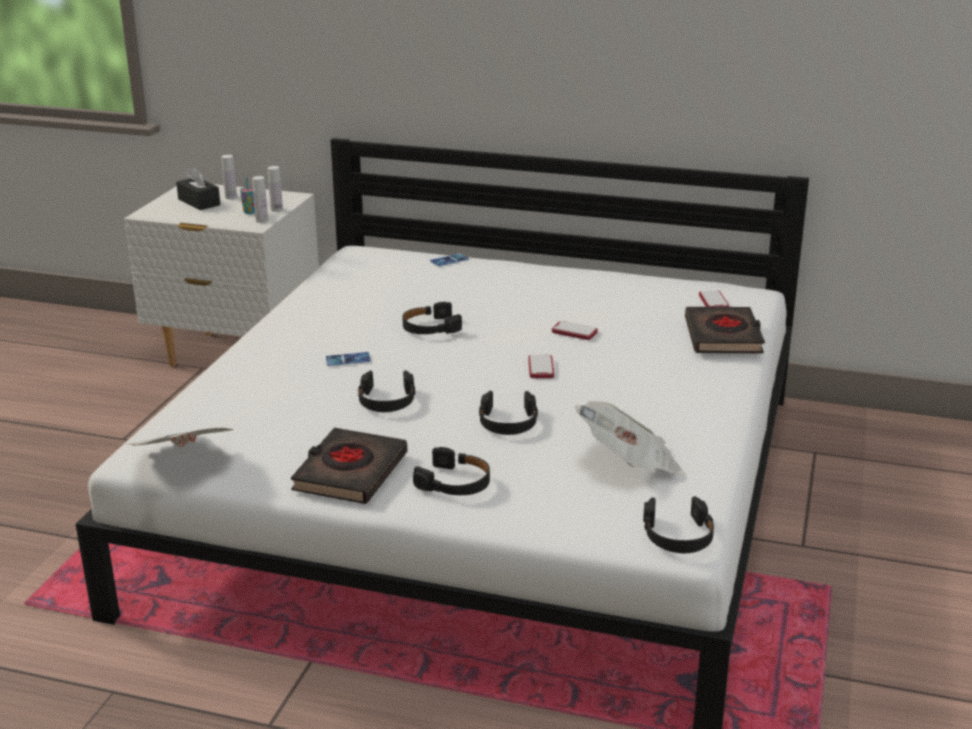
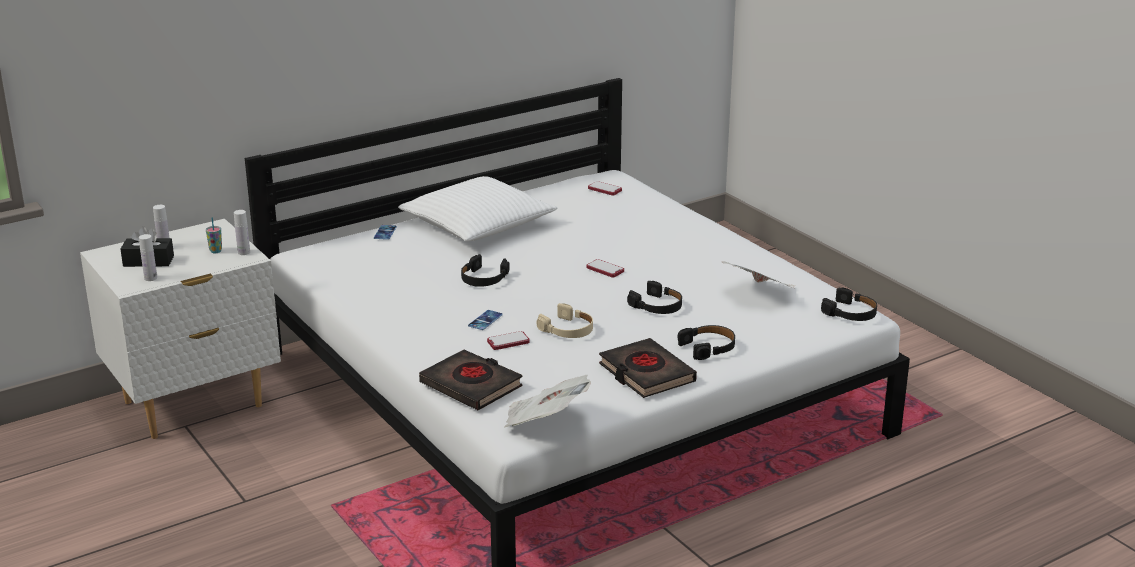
camera: 50 degrees left, 0 degrees up
(276, 209) = (231, 240): white bottle -> white bottle (150, 278)
(386, 400) = (567, 329): black headphones -> beige headphones
(534, 284) = (477, 224): none -> white pillow
(574, 332) = (575, 240): phone -> phone (508, 342)
(723, 337) = (655, 207): black book -> black book (471, 386)

